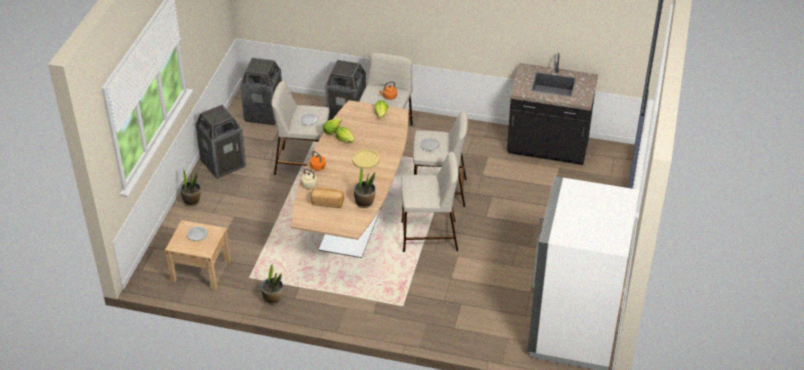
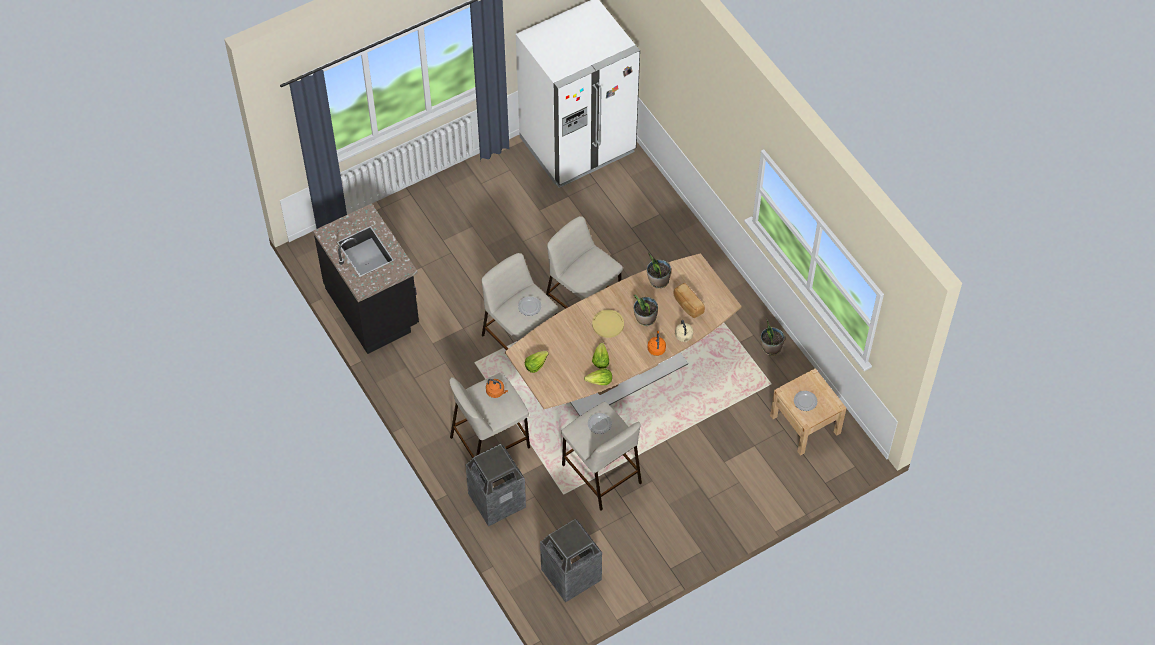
camera: 135 degrees left, 15 degrees up
(192, 201) = (745, 512): potted plant -> potted plant (645, 319)
(223, 163) = (674, 537): trash can -> none

